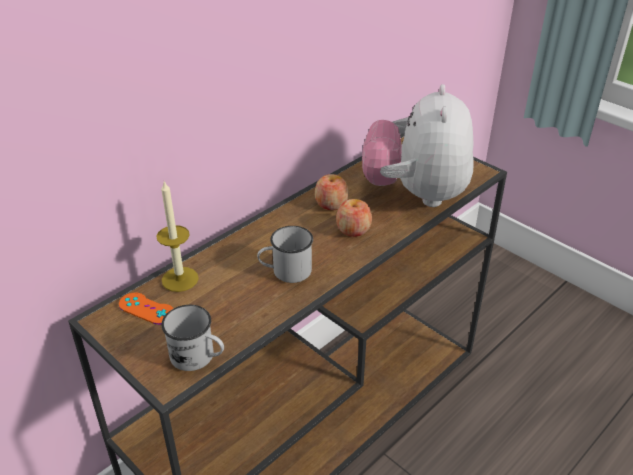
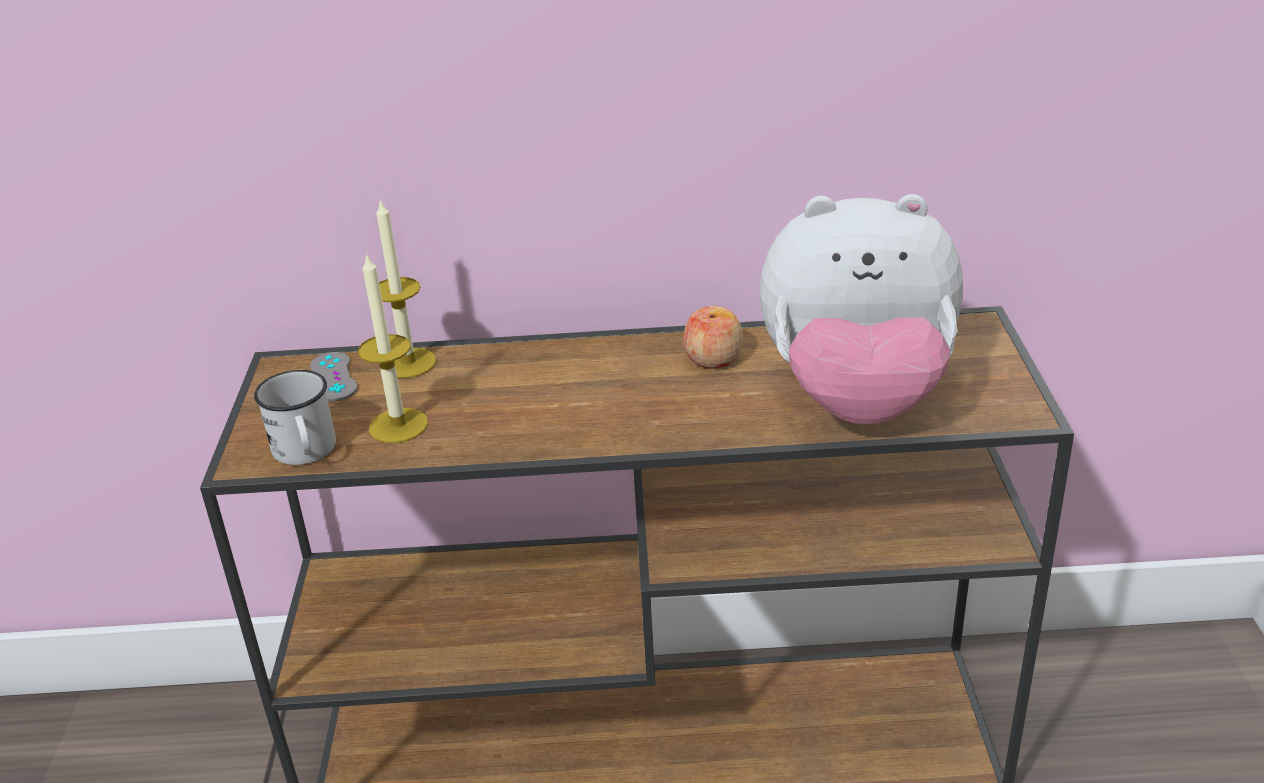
camera: 45 degrees right, 5 degrees down
(146, 308) = (333, 377): orange game controller -> grey game controller
(227, 314) = (398, 425): none -> candle
(286, 272) = (530, 412): white mug -> none
(353, 229) = (692, 403): apple -> none
(415, 194) = (857, 399): plush toy -> plush toy turned 135 degrees counterclockwise

